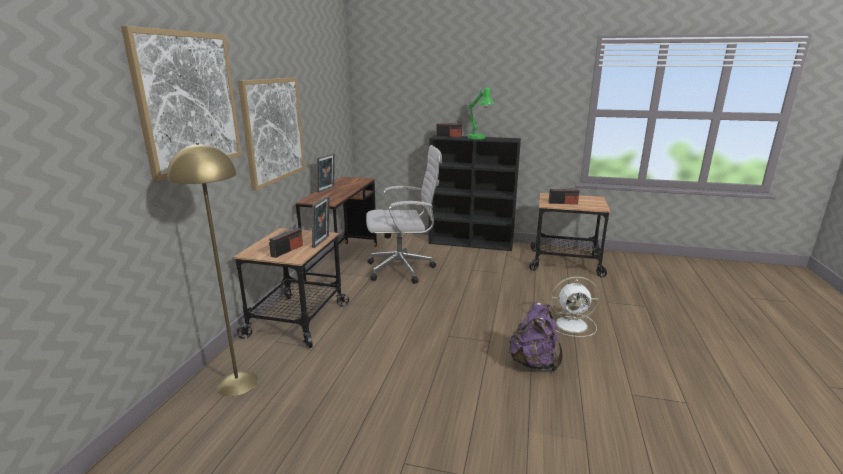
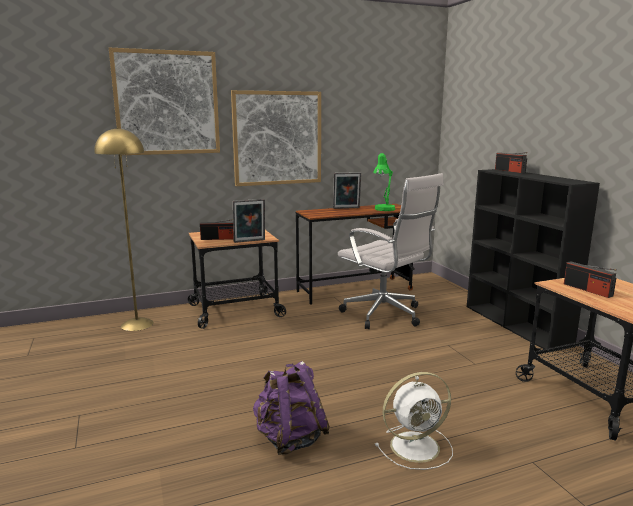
camera: 55 degrees right, 5 degrees down
(478, 138) = (534, 176): green table lamp -> green table lamp (383, 210)
(573, 324) = (417, 446): white fan -> white fan turned 75 degrees counterclockwise

